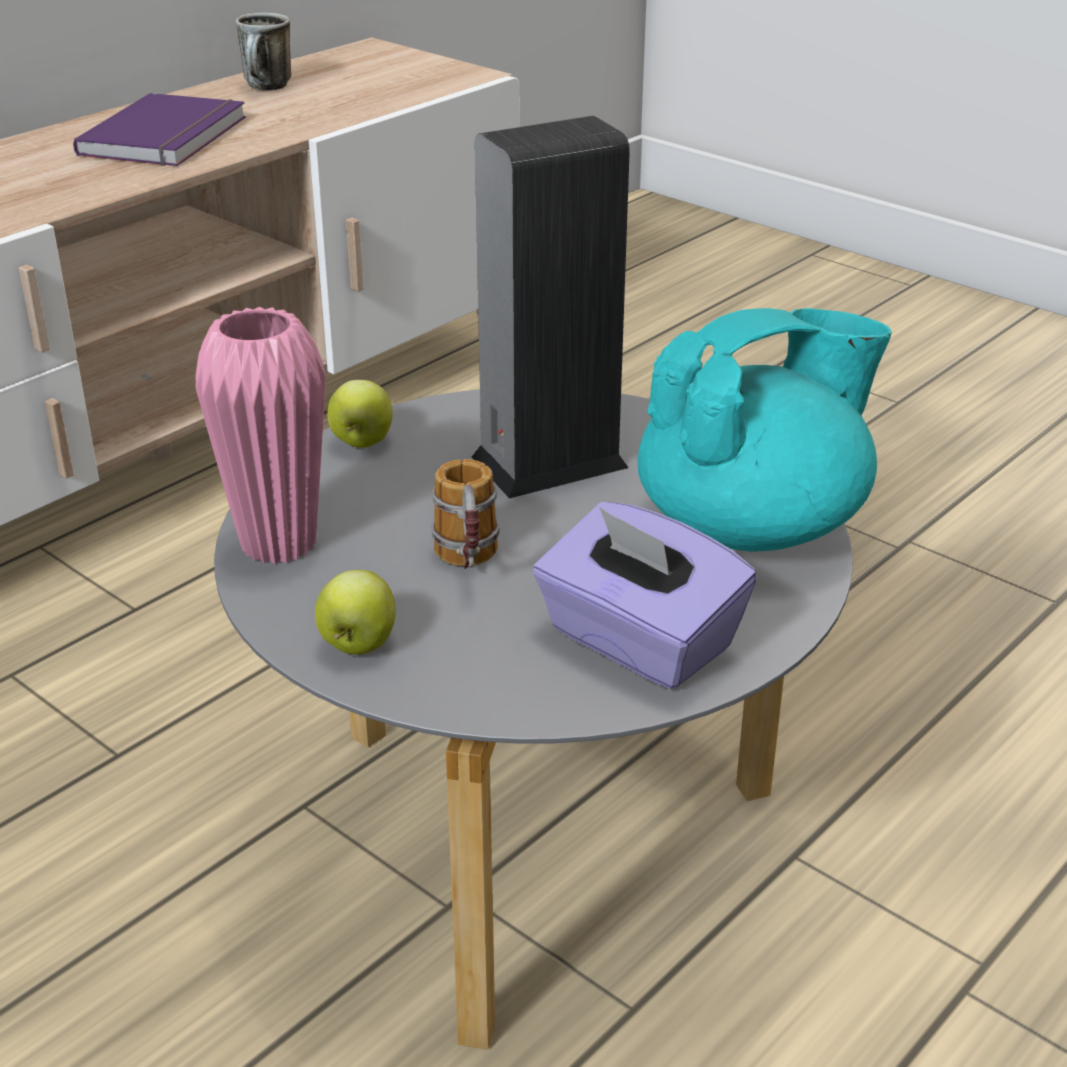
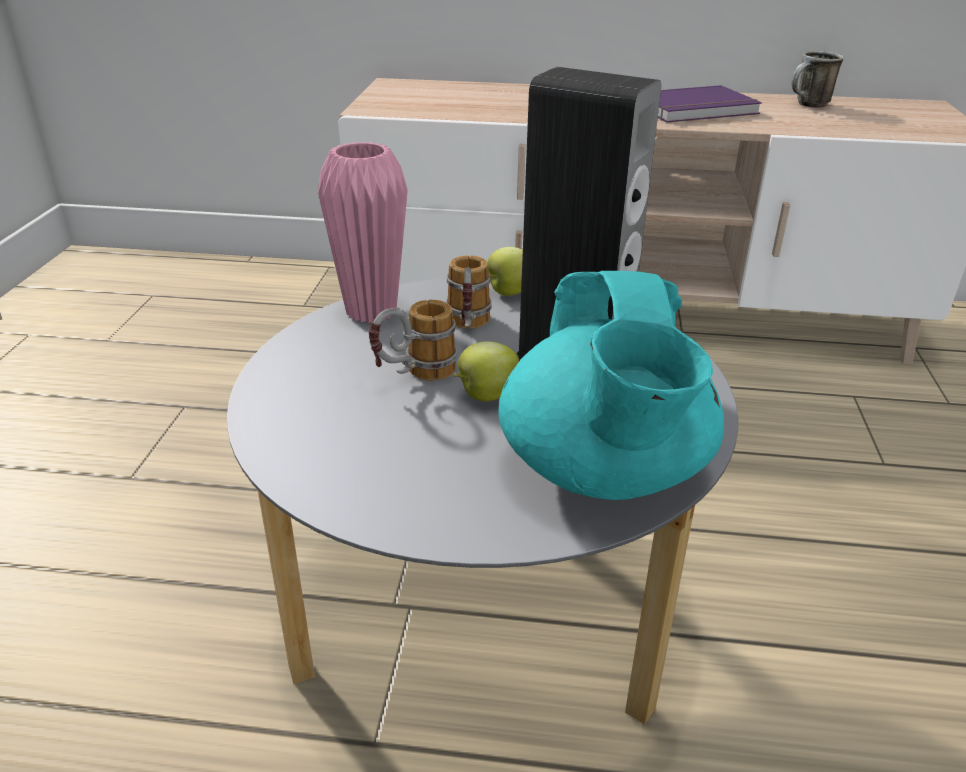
camera: 55 degrees right, 0 degrees up
(358, 645) = (292, 373): apple -> apple (486, 396)
(409, 497) = (468, 328): none -> mug
(638, 642) = (391, 474): purple tissue box -> none
(754, 526) = (604, 472): turquoise teapot -> turquoise teapot turned 60 degrees clockwise

